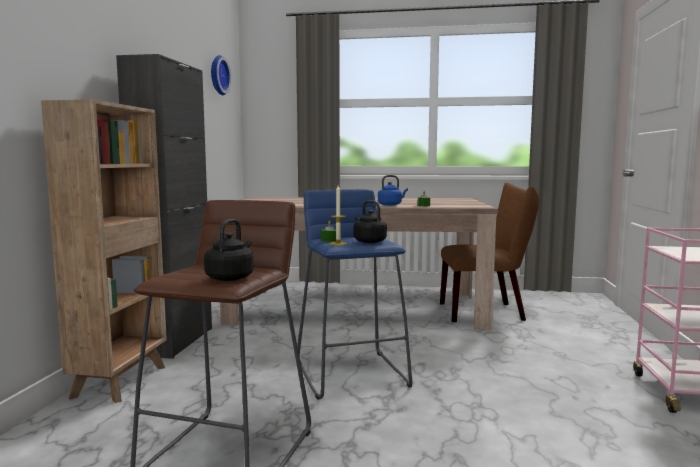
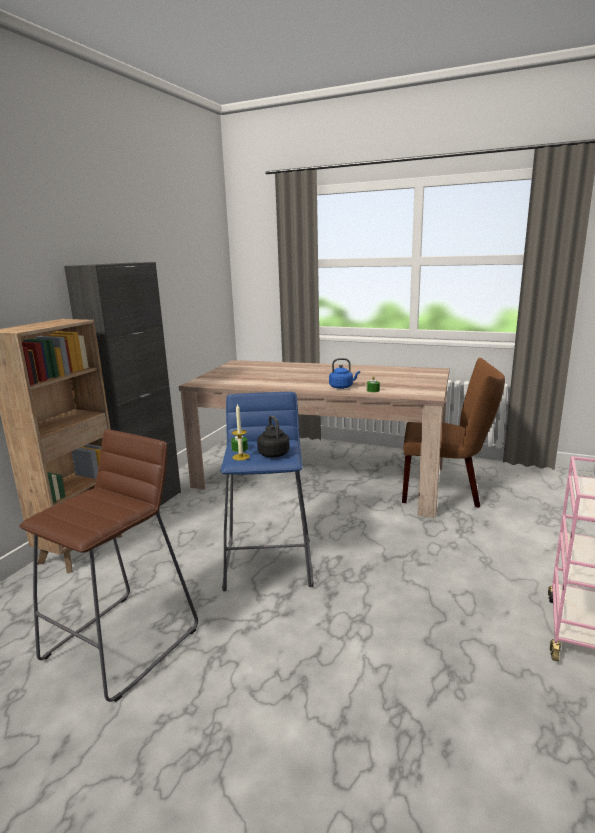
camera: 15 degrees right, 10 degrees up
(217, 75) = (197, 244): wall clock -> none
(231, 277) = (94, 520): black kettle -> none

